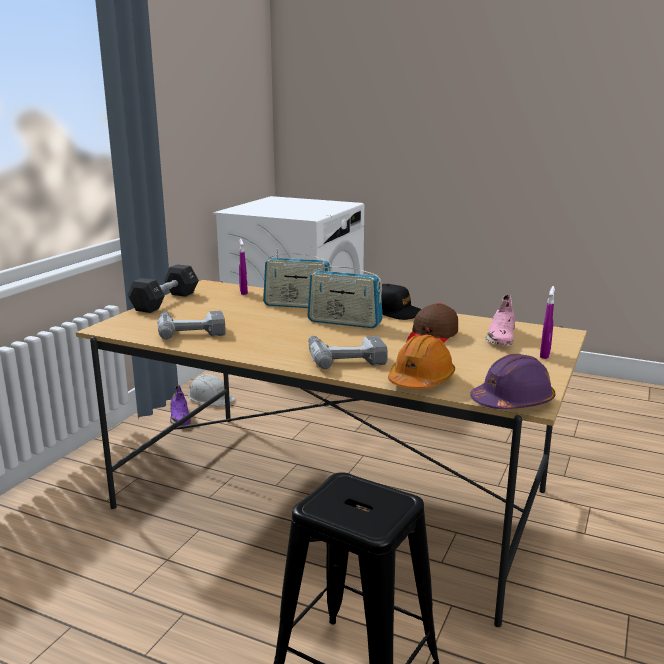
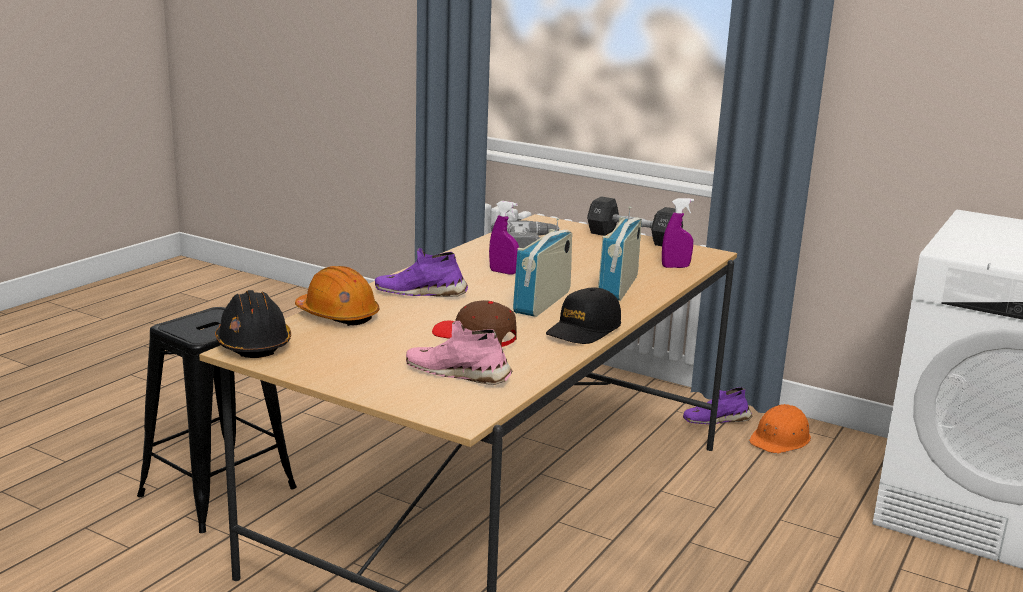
camera: 95 degrees right, 0 degrees up
(210, 398) = (780, 439): white hard hat -> orange hard hat
(344, 357) = (421, 293): power drill -> purple shoe
(512, 402) = (253, 344): purple hard hat -> black hard hat
(545, 355) = (378, 386): purple spray bottle -> purple spray bottle (503, 272)

